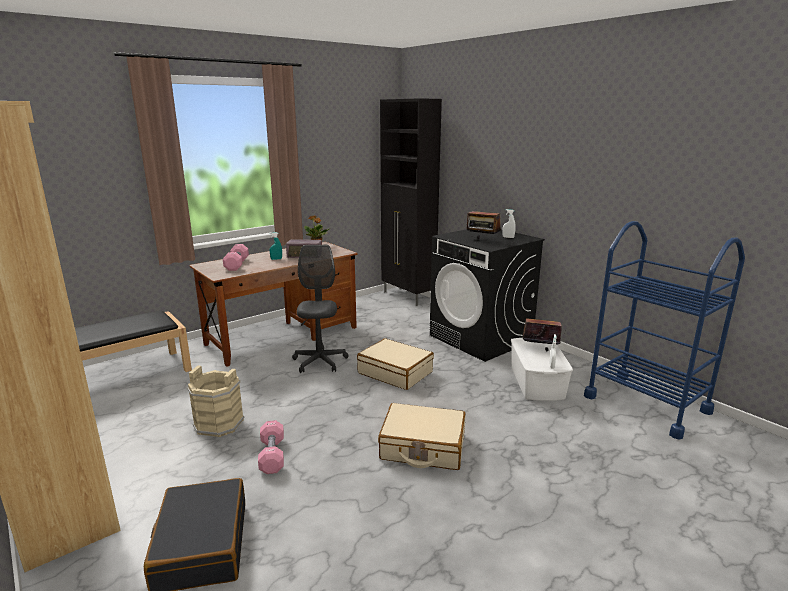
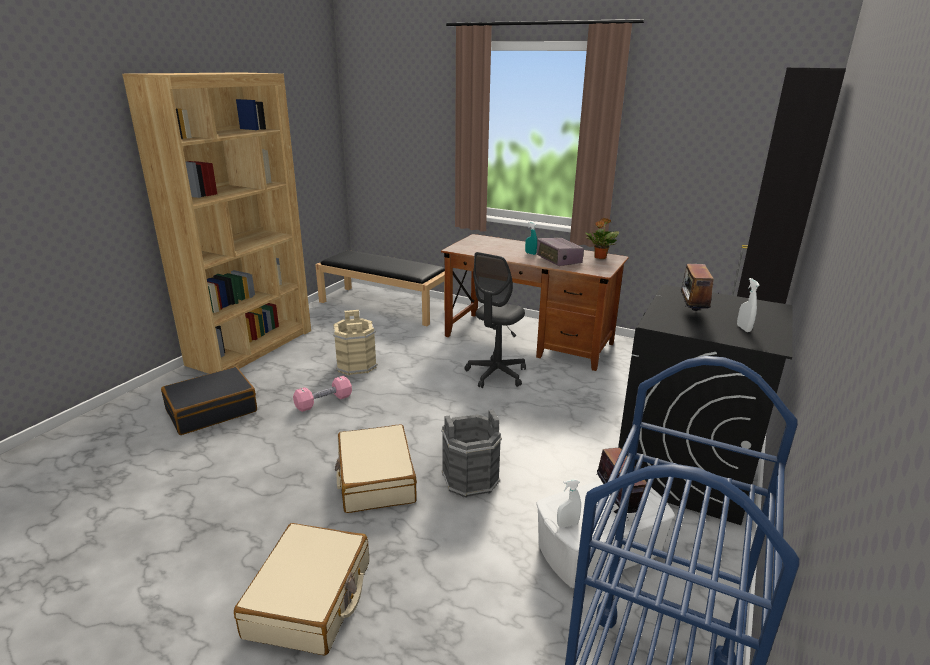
camera: 65 degrees right, 5 degrees up
(237, 265) = (493, 246): pink dumbbell -> none
(320, 362) = (496, 374): grey office chair -> grey office chair turned 150 degrees clockwise
(395, 372) = (516, 424): beige suitcase -> beige suitcase (310, 599)
(449, 406) = (470, 479): none -> grey bucket

